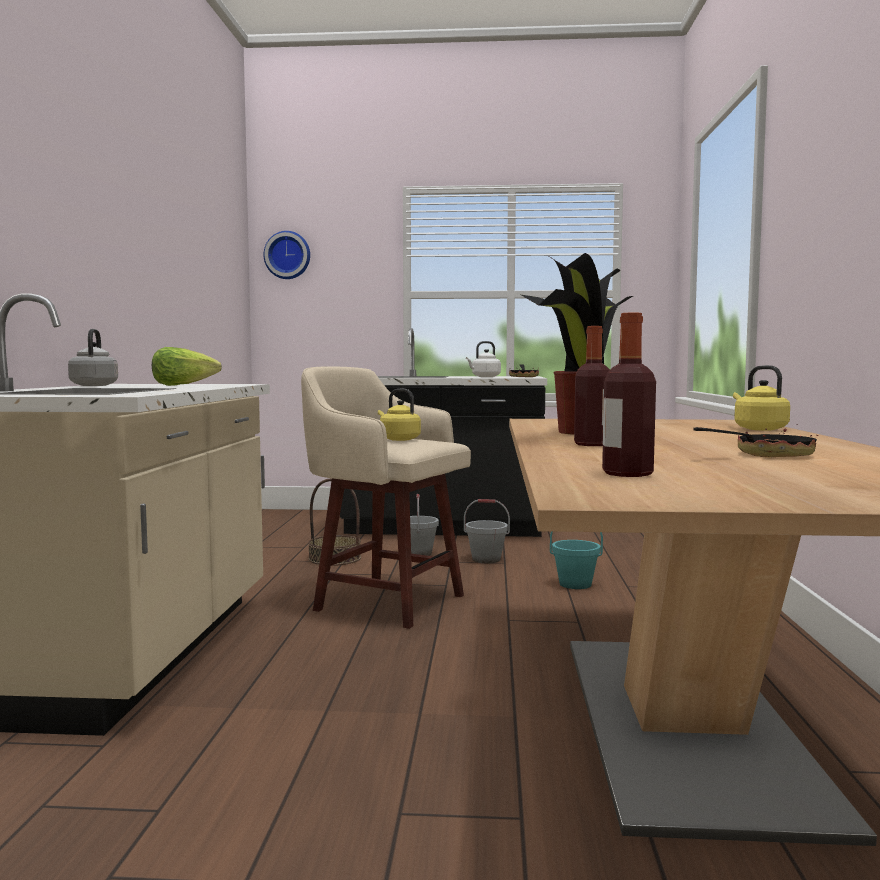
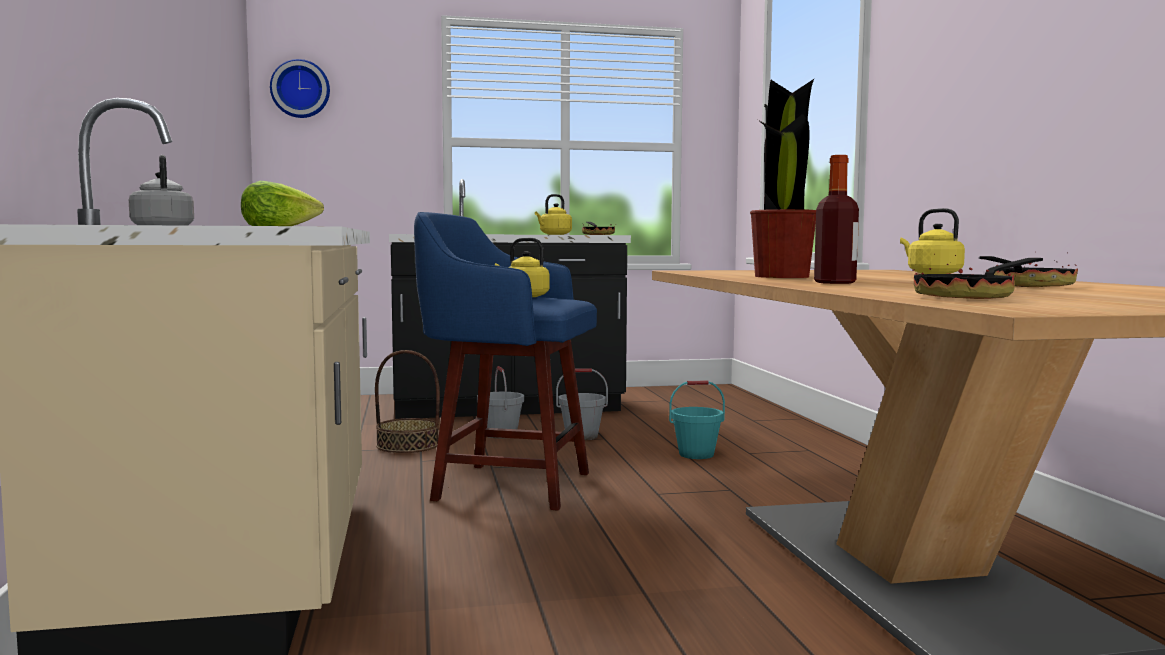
camera: 15 degrees left, 0 degrees up
(385, 602) = (507, 486): beige stool -> blue stool
(484, 377) = (554, 234): white kettle -> yellow kettle
(627, 474) = (972, 297): bottle -> frying pan

